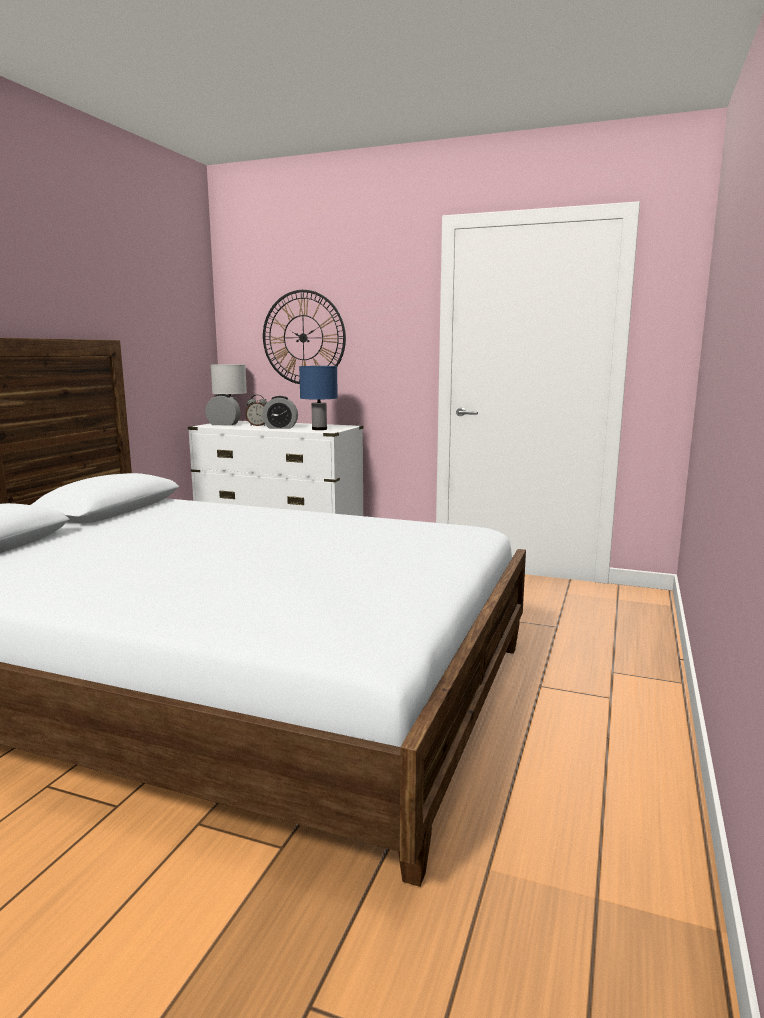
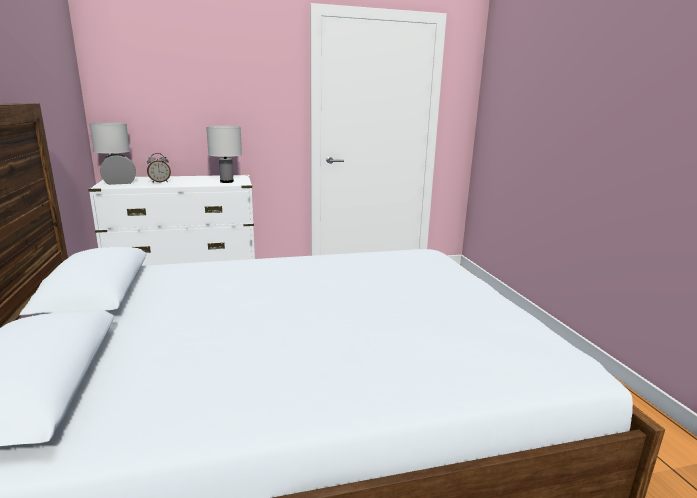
camera: 35 degrees left, 5 degrees up
(280, 428) = (188, 182): alarm clock -> none
(303, 337) = (185, 99): wall clock -> none
(319, 429) = (226, 181): blue table lamp -> white table lamp

